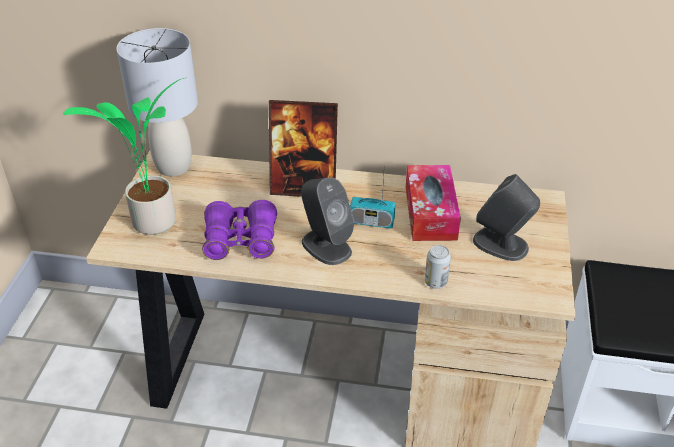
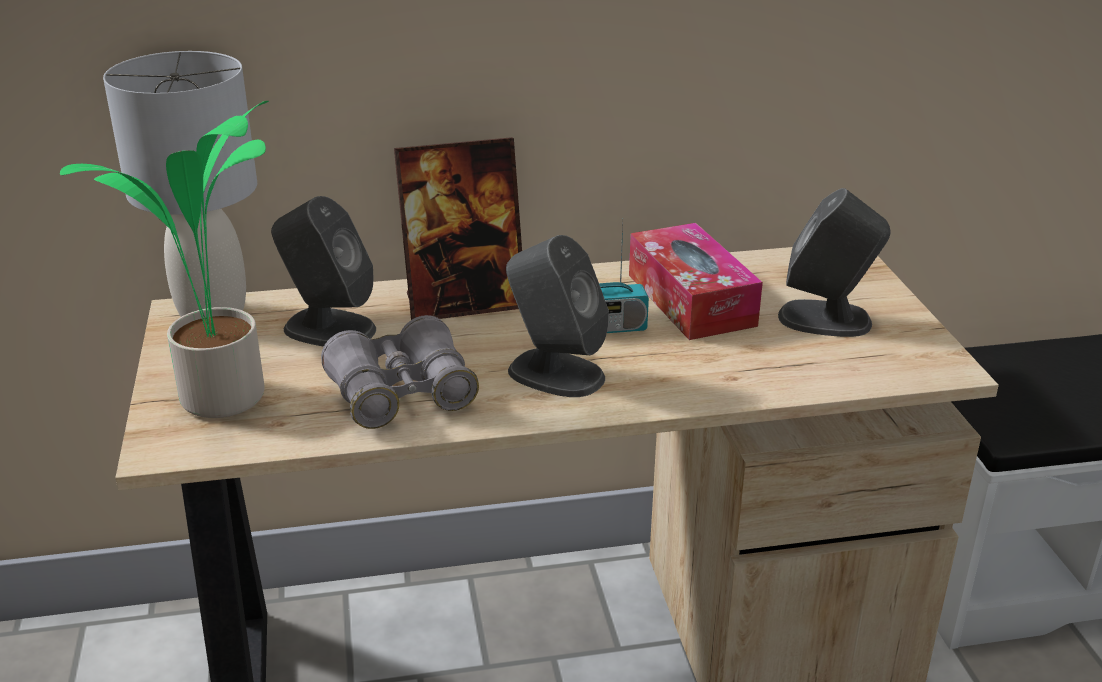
camera: 20 degrees left, 10 degrees down
(226, 189) = (328, 328): none -> grey speaker
(240, 240) = (401, 394): purple binoculars -> grey binoculars
(435, 282) = (765, 386): can -> none

